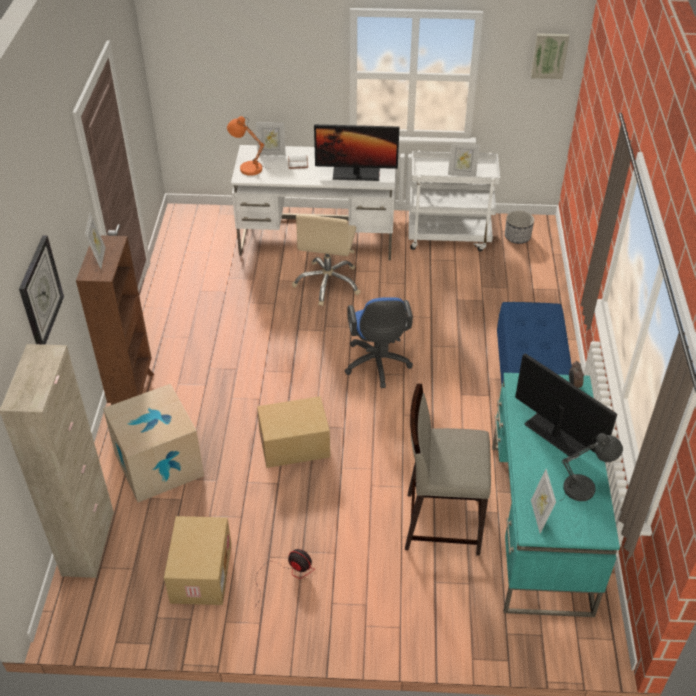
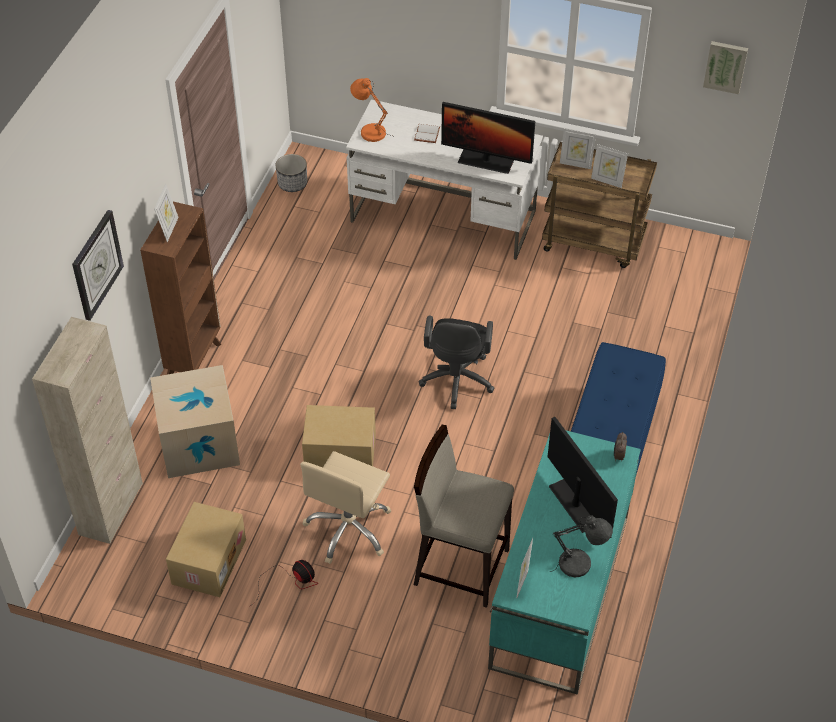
camera: 15 degrees right, 5 degrees up
(271, 153) = (402, 117): picture frame -> picture frame (576, 164)
(328, 283) = (436, 275): beige office chair -> beige office chair (349, 529)
(377, 366) = (456, 382): blue office chair -> black office chair
(449, 237) = (594, 243): white cart -> brown cart
(517, 237) = (673, 258): planter -> planter (292, 183)

